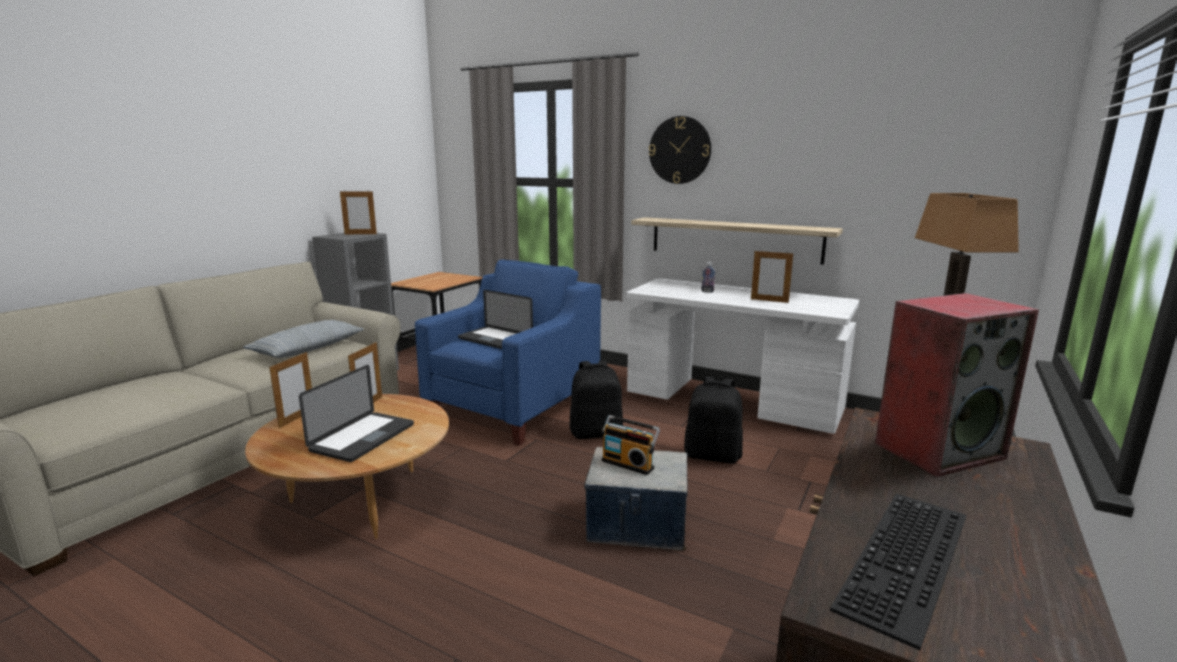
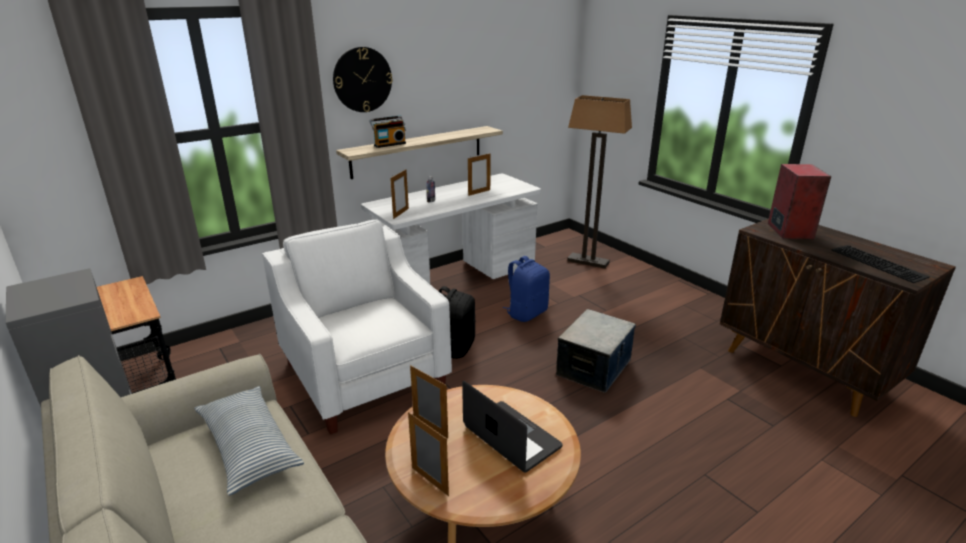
camera: 65 degrees left, 10 degrees up
(360, 234) = (60, 284): picture frame -> picture frame (401, 213)
(495, 339) = (366, 317): laptop -> none
(514, 408) = (364, 376): blue armchair -> white armchair
(629, 463) = (592, 332): radio -> radio (389, 144)
(713, 455) = (526, 313): black backpack -> blue backpack

